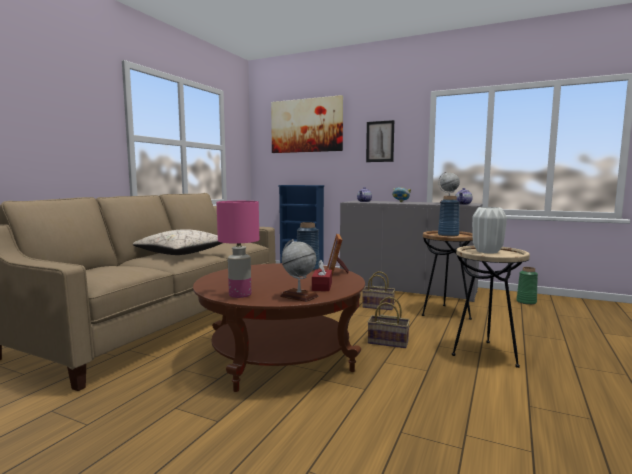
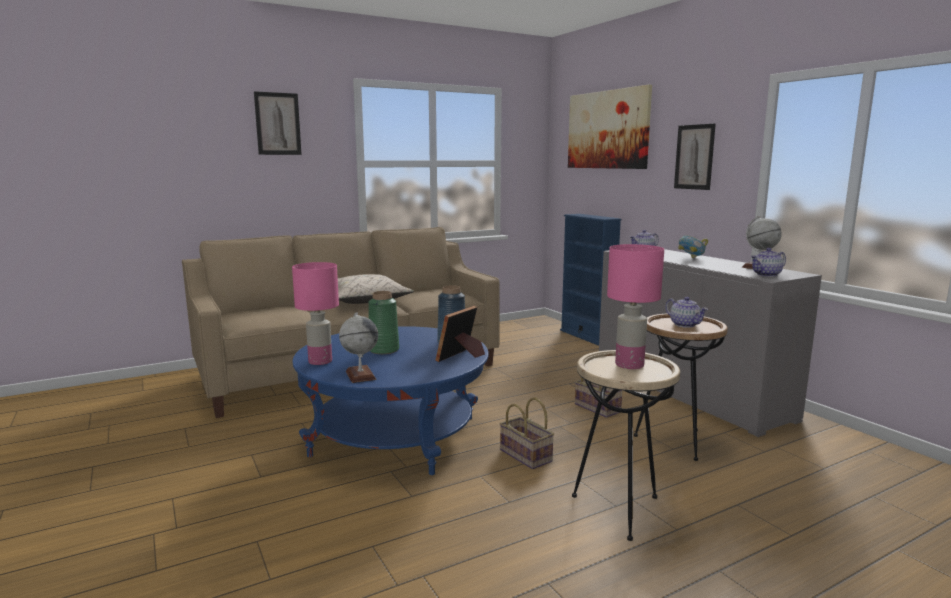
camera: 35 degrees right, 5 degrees up
(57, 89) = (278, 124): none -> picture
(281, 355) = (395, 436): brown coffee table -> blue coffee table
(322, 286) = (407, 369): red tissue box -> none
(448, 235) = (685, 325): blue vase -> teapot
(486, 251) = (628, 365): white vase -> pink table lamp
(526, 302) = (859, 461): green vase -> green vase (384, 350)

